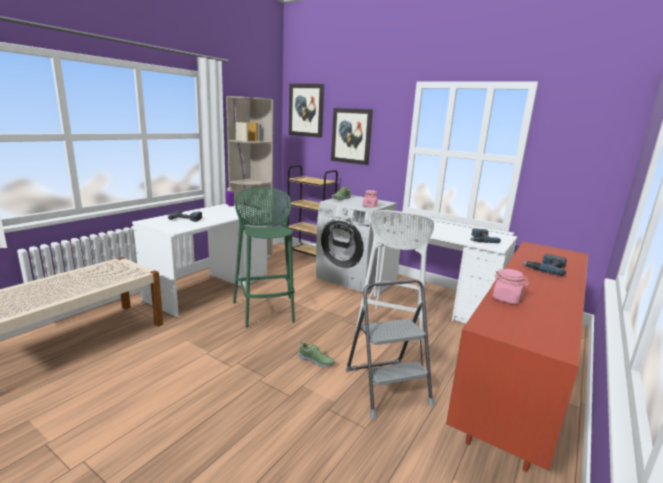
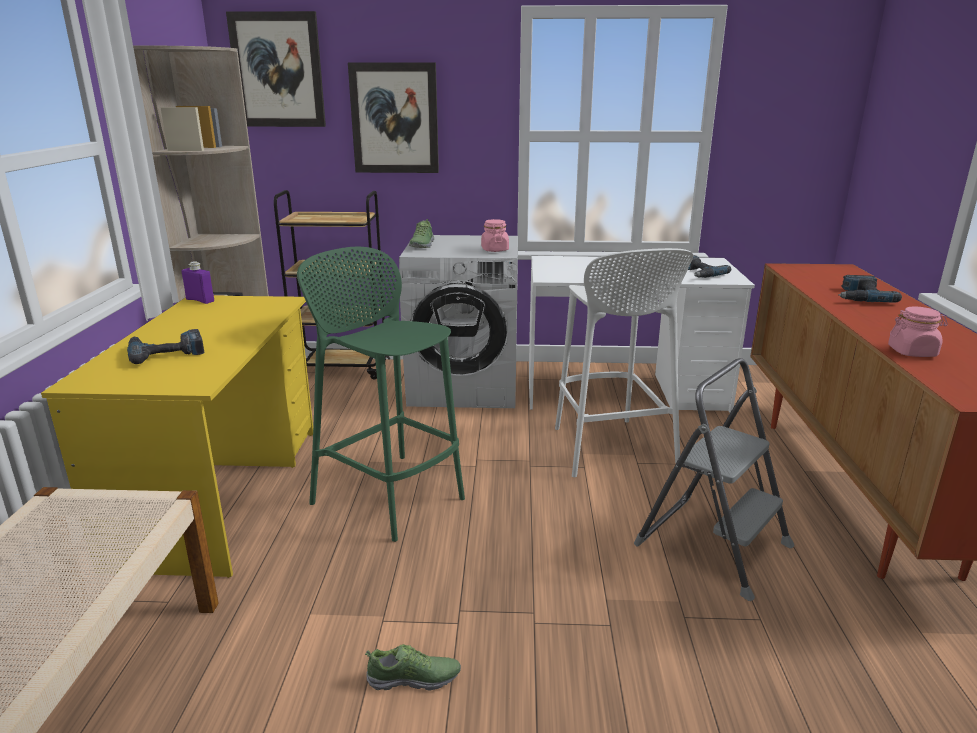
camera: 30 degrees left, 5 degrees up
(209, 288) = (223, 493): white desk -> yellow desk
(316, 361) = (577, 550): shoe -> shoe (414, 678)

